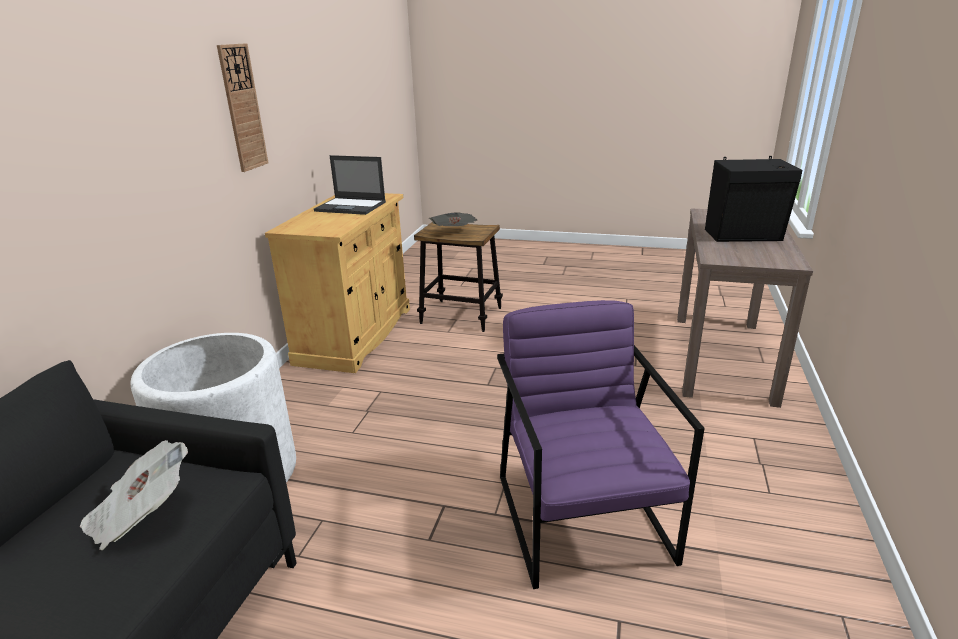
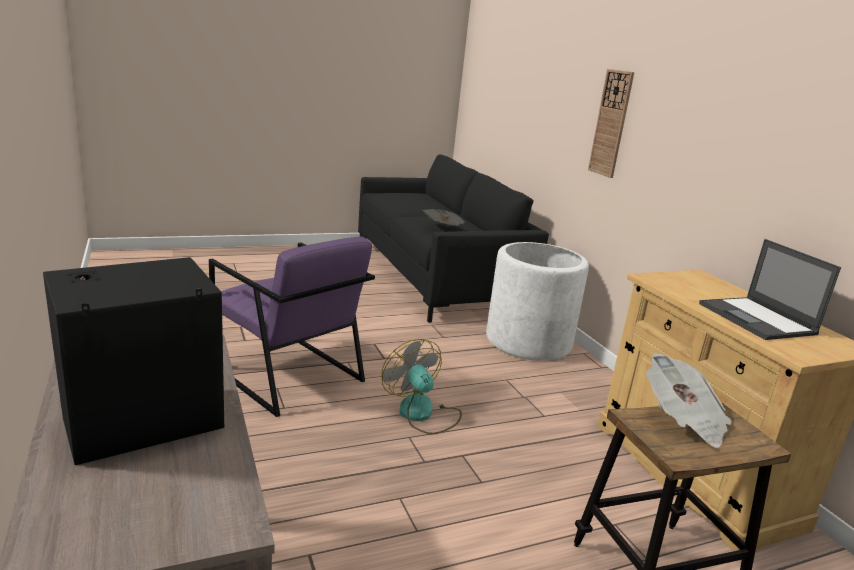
camera: 140 degrees right, 5 degrees down
(242, 108) = (756, 143): wall clock -> wall clock (611, 123)
(351, 206) = (757, 319): laptop -> laptop turned 90 degrees counterclockwise
(480, 422) = (422, 414): none -> fan

